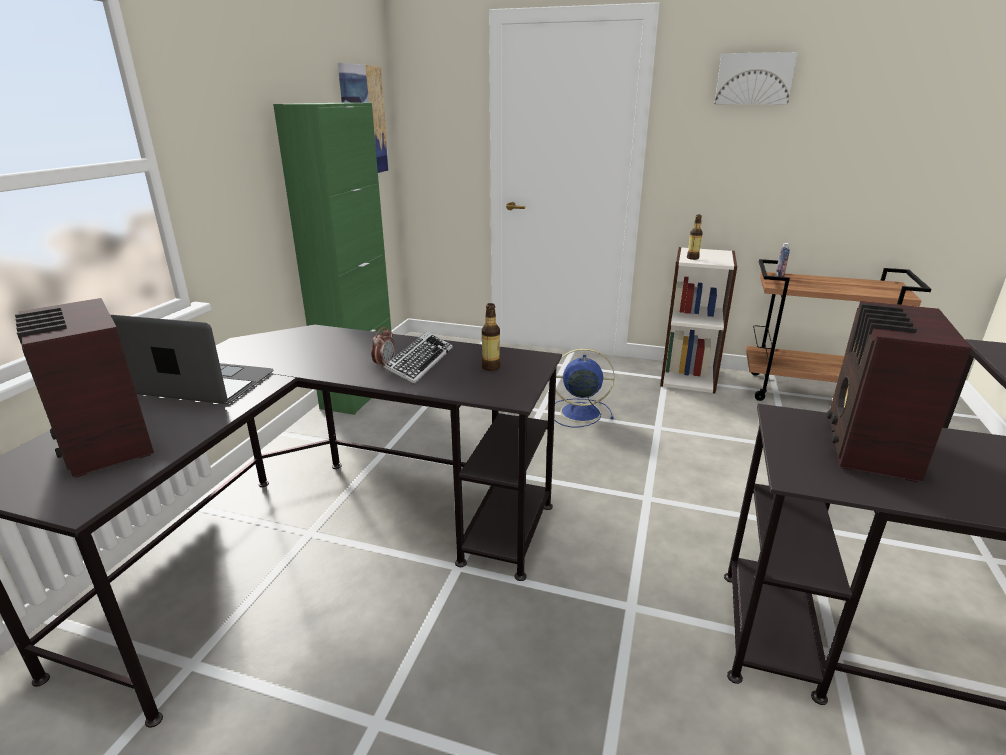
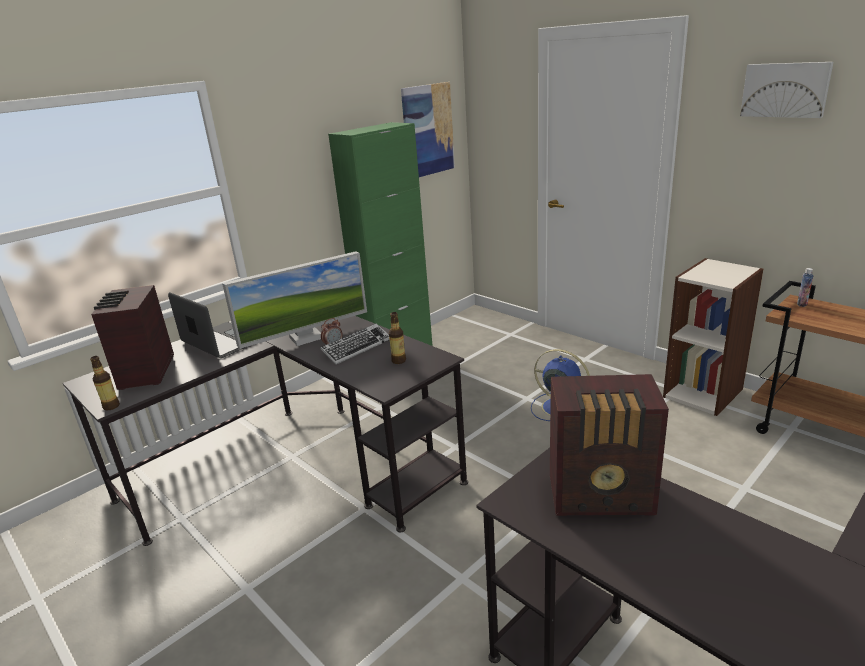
camera: 30 degrees right, 0 degrees up
(335, 362) = (306, 338): none -> monitor
(692, 258) = (700, 274): bottle -> bottle (111, 406)
(868, 448) = (603, 496): radio -> radio turned 135 degrees counterclockwise

